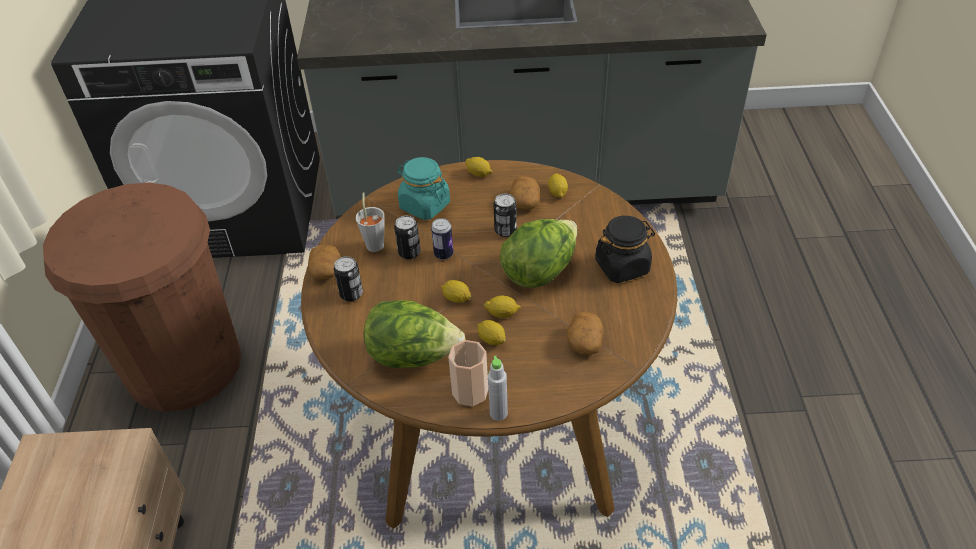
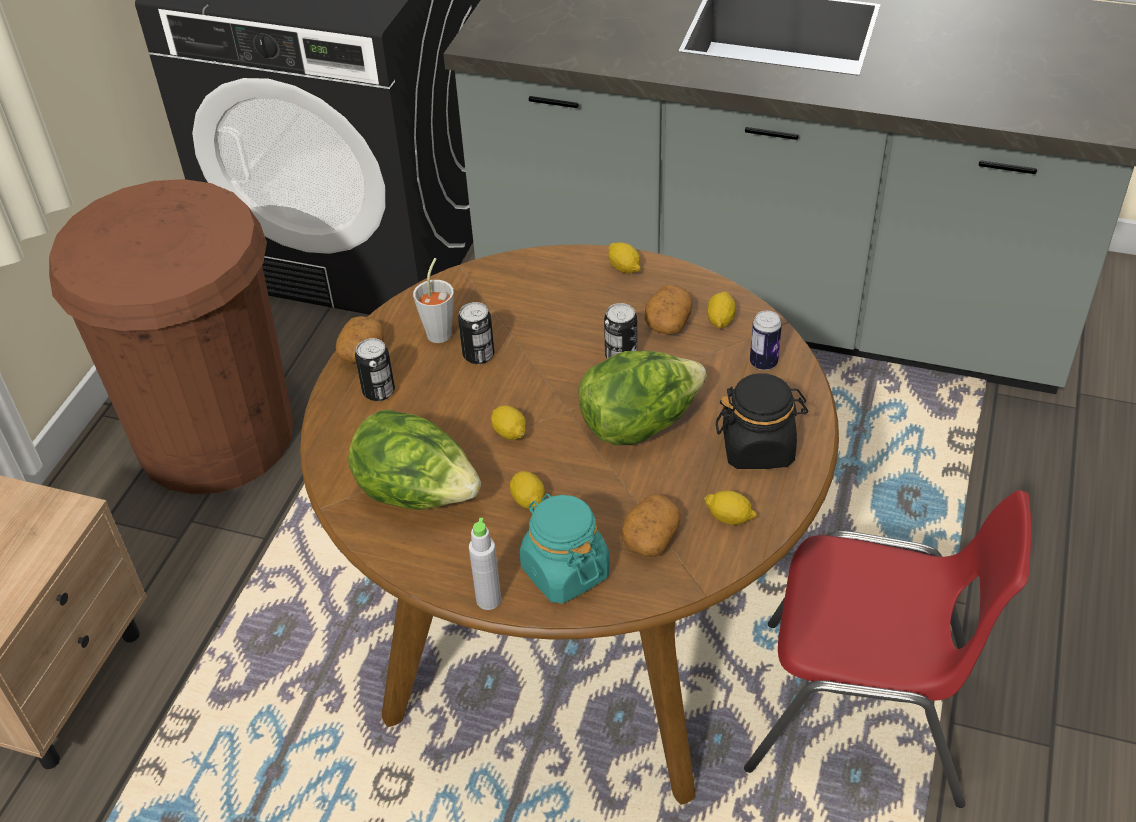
camera: 20 degrees right, 0 degrees up
(424, 205) = (529, 295): turquoise jar -> turquoise jar (564, 571)
(443, 254) = (522, 369): can -> can (763, 363)
(470, 392) = (466, 561): cup -> none
(502, 314) = (560, 469): lemon -> lemon (729, 518)
(692, 425) = (864, 715): none -> red chair

